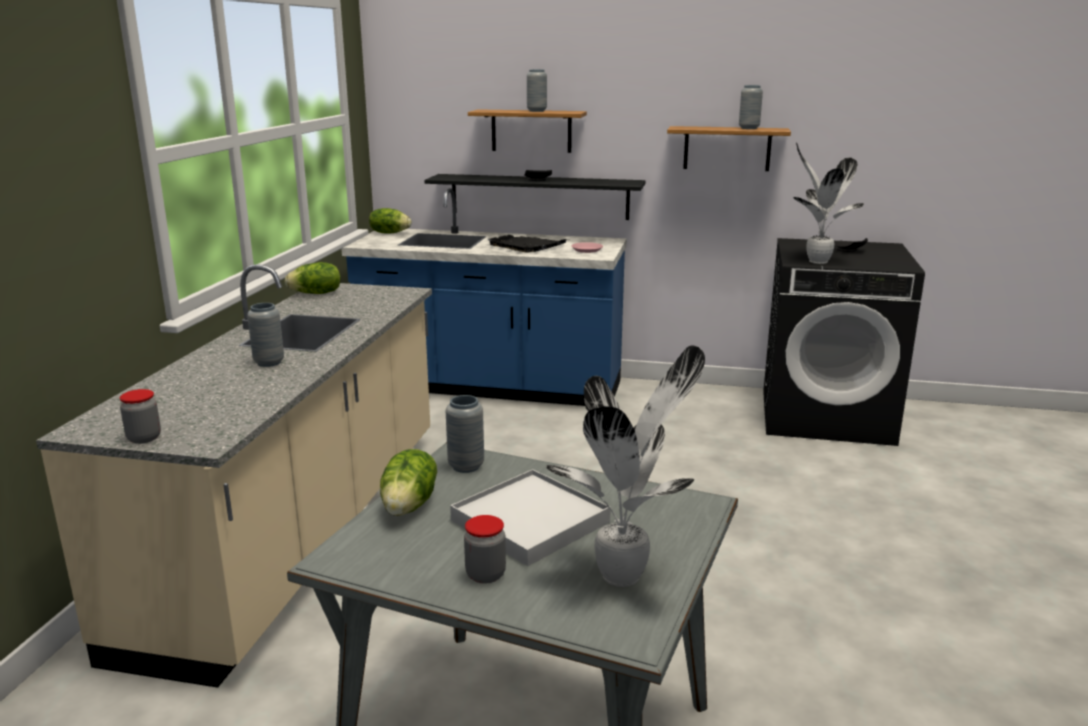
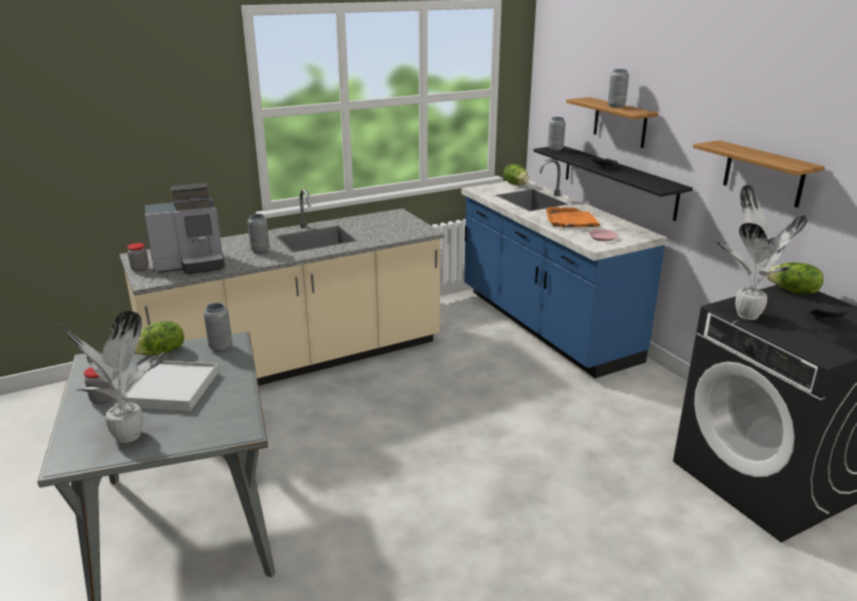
camera: 50 degrees right, 5 degrees up
(214, 405) = (192, 264): none -> coffee machine
(316, 294) = (381, 216): lettuce -> lettuce (793, 291)
(526, 246) = (571, 220): black tray -> orange tray
(749, 128) = (775, 158): grey vase -> grey vase (555, 149)

